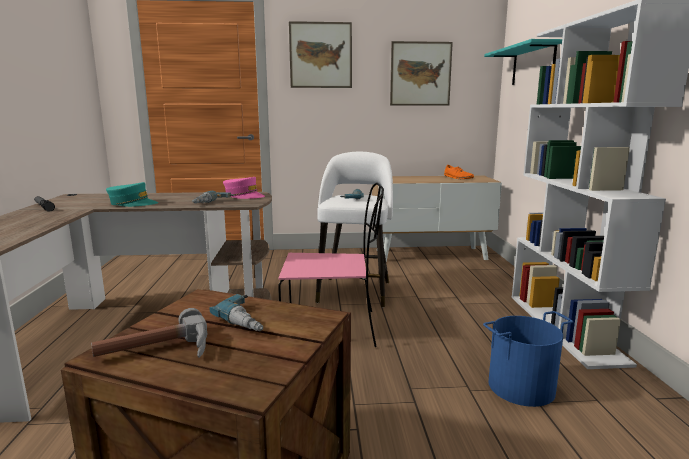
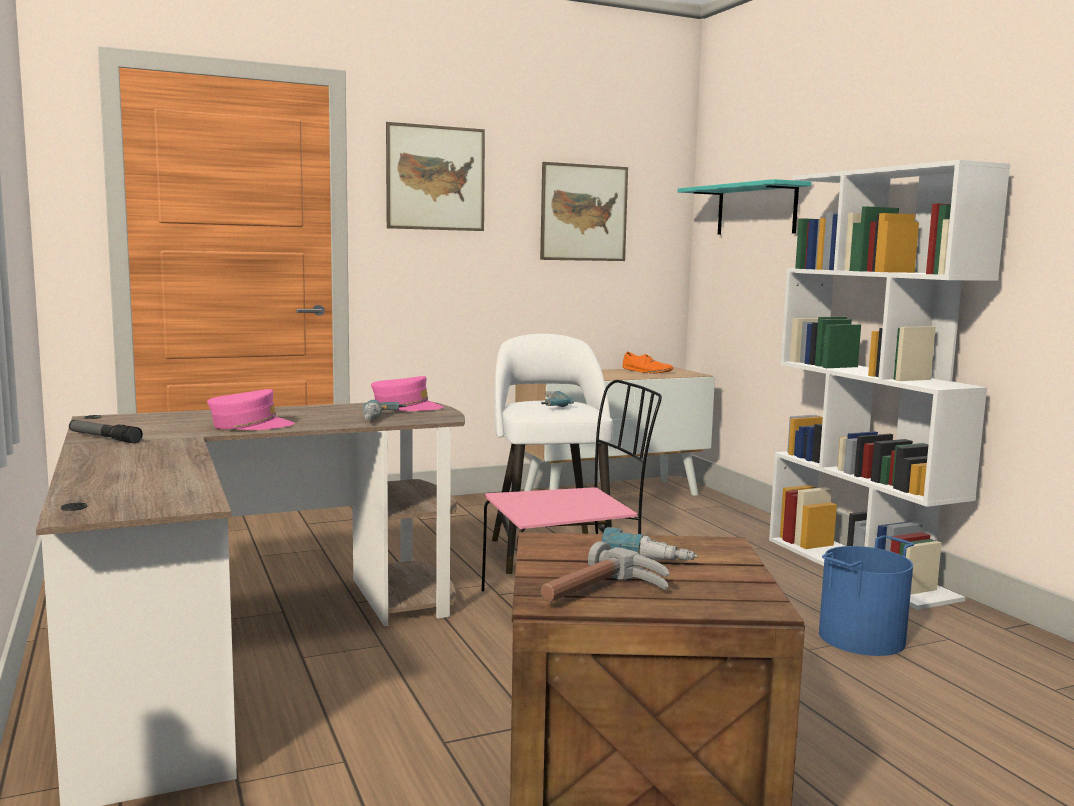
camera: 20 degrees left, 5 degrees down
(132, 203) = (250, 425): turquoise cap -> pink cap

